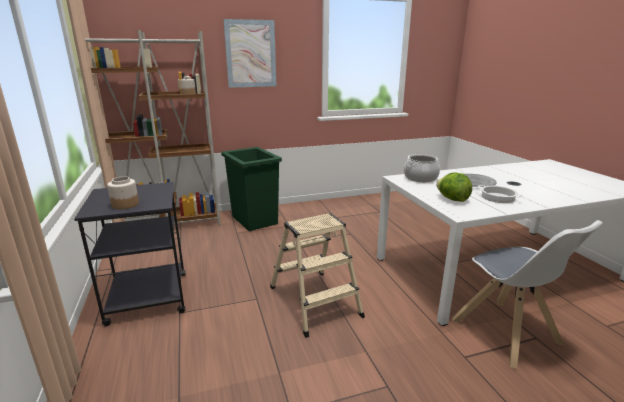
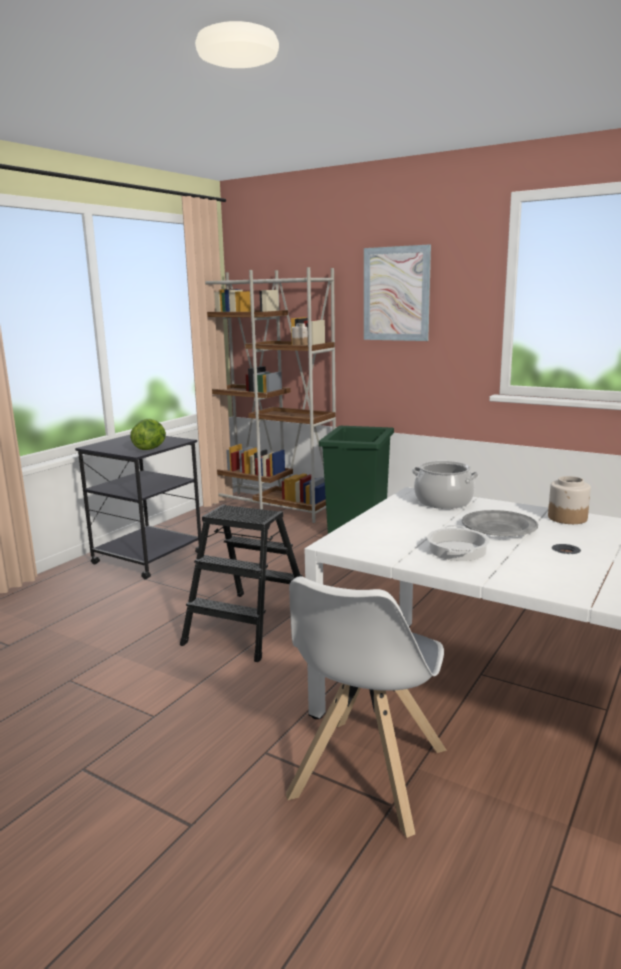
camera: 50 degrees right, 5 degrees down
(125, 204) = (120, 447): jar -> jar (568, 518)
(314, 300) = (248, 624): beige step ladder -> black step ladder
(452, 199) = (388, 531): lettuce -> lettuce (150, 449)

